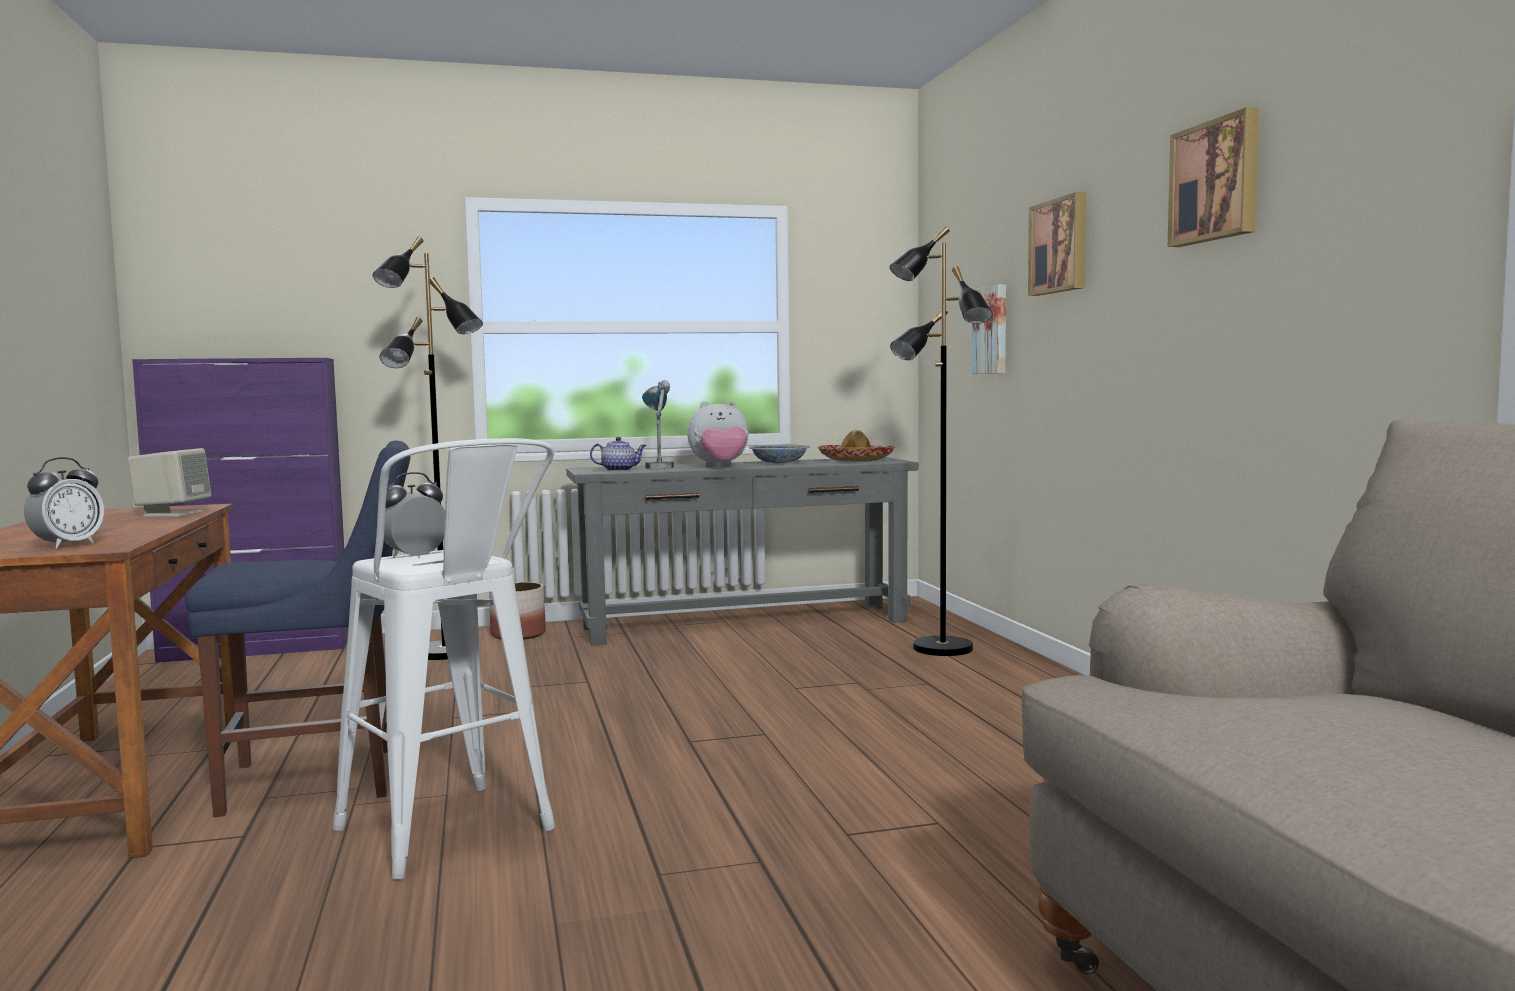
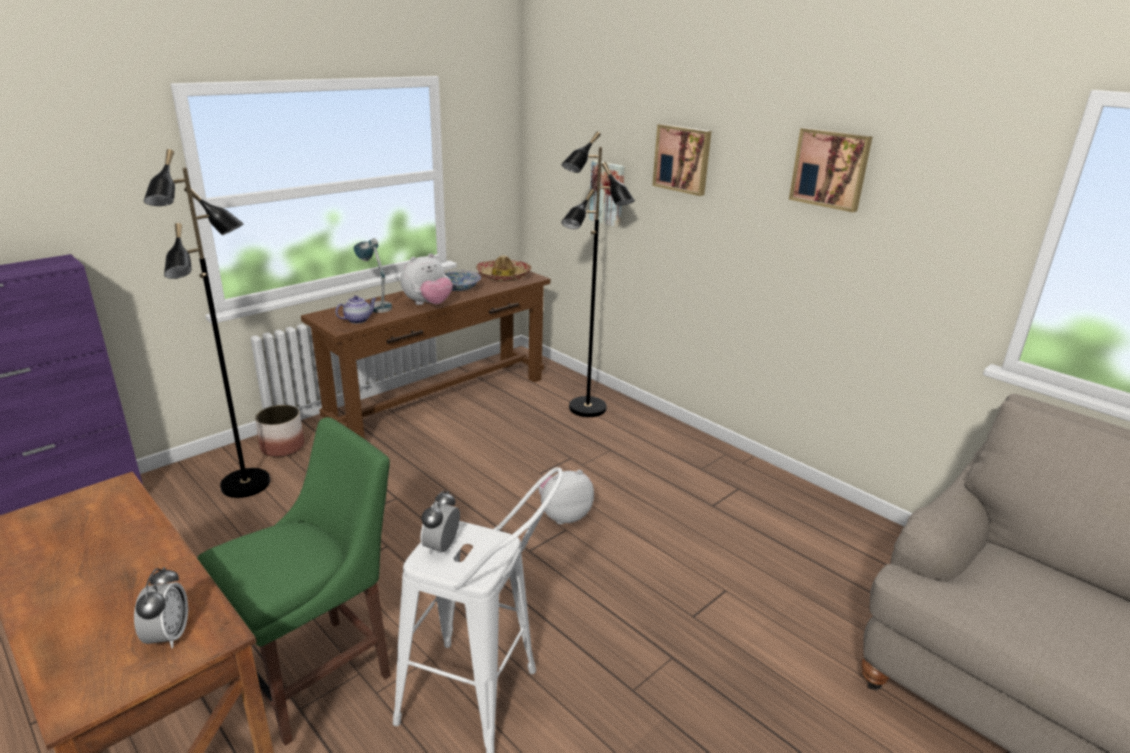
camera: 30 degrees left, 20 degrees up
(172, 514) = (125, 518): beige speaker -> none
(322, 779) = (321, 673): blue chair -> green chair
(745, 624) = (440, 401): grey console table -> brown console table
(778, 723) = (563, 515): none -> plush toy

